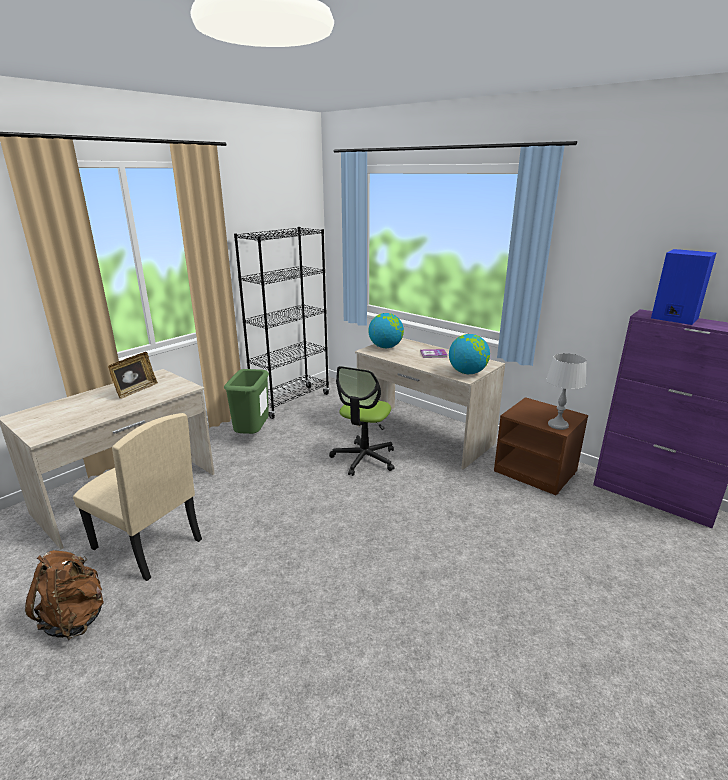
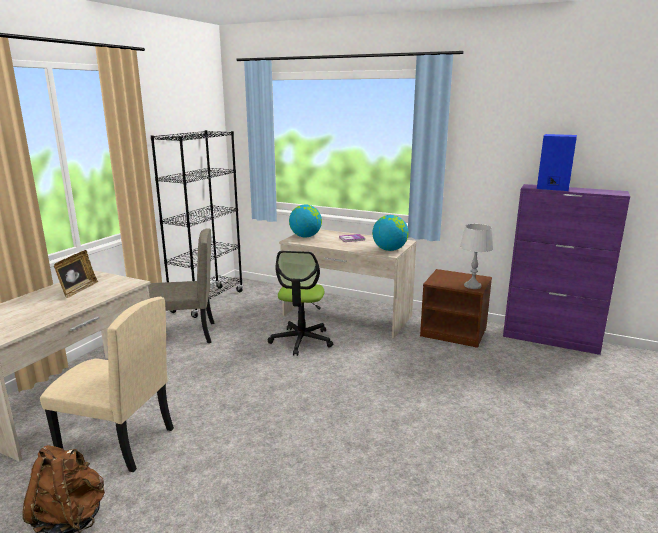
camera: 15 degrees left, 5 degrees down
(253, 435) = (182, 334): green trash can -> beige chair

